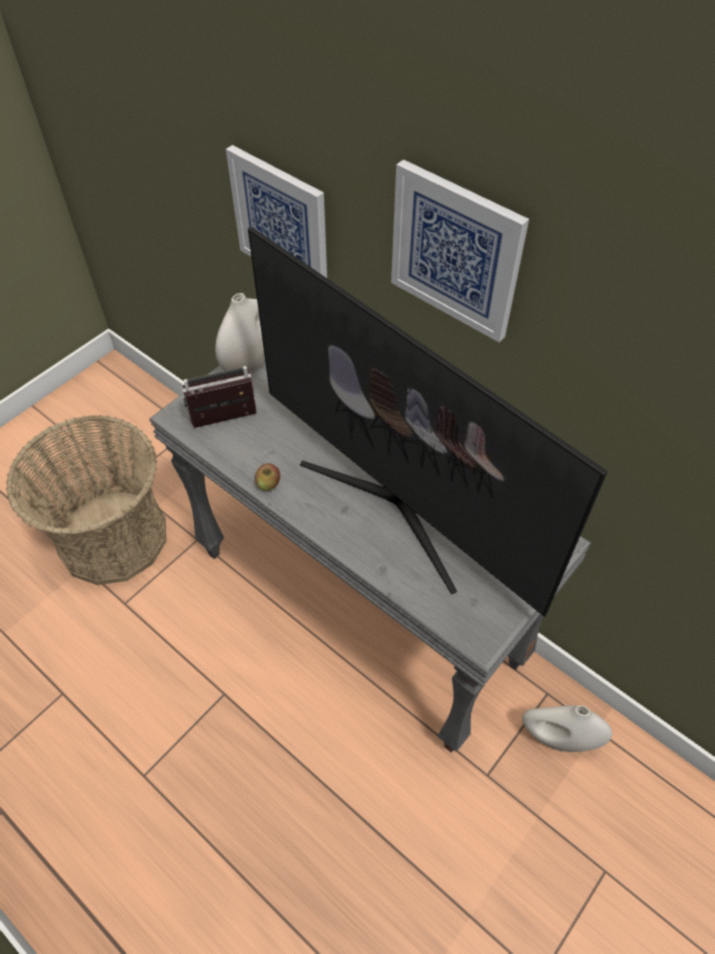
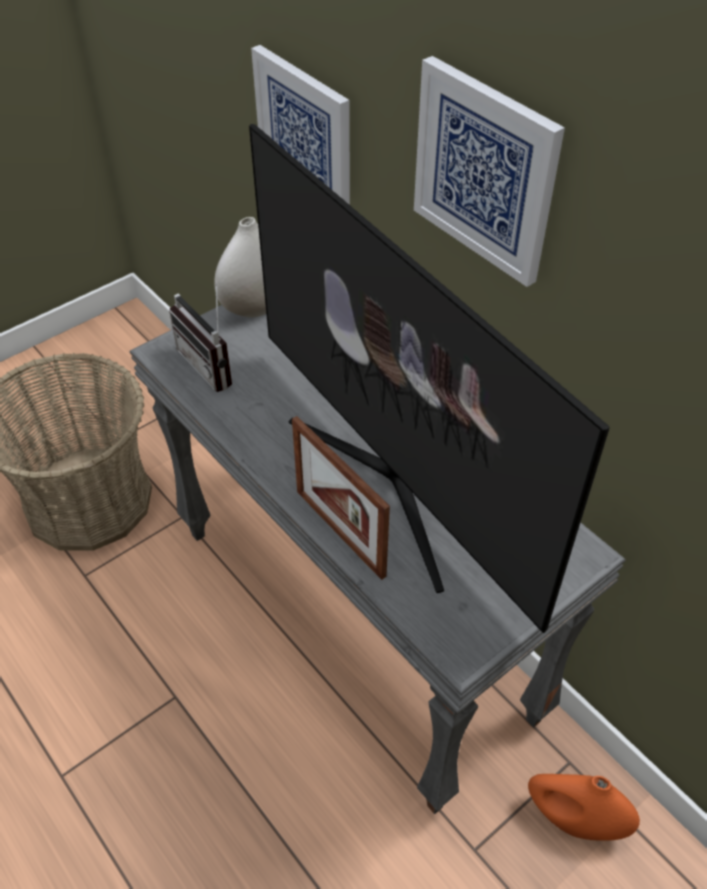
camera: 10 degrees right, 5 degrees down
(225, 422) = (213, 365): radio -> radio turned 120 degrees counterclockwise
(268, 484) = (247, 438): apple -> none
(363, 555) = (340, 532): none -> picture frame
(558, 739) = (573, 821): white vase -> orange vase

